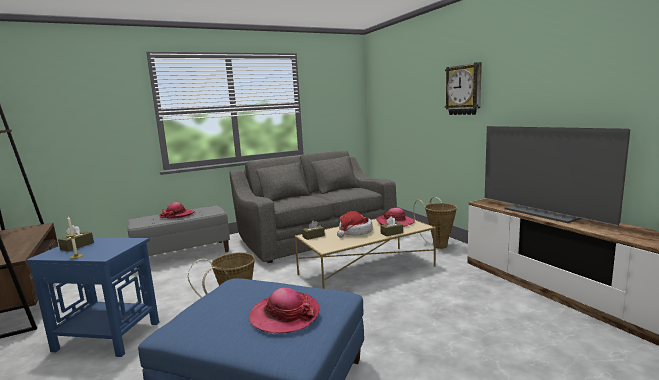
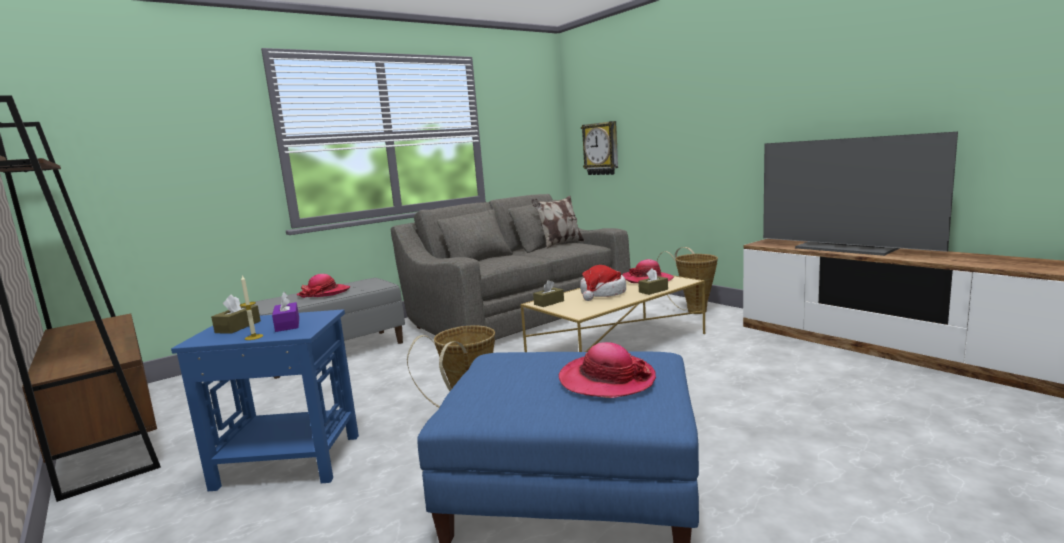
camera: 10 degrees left, 0 degrees up
(104, 248) = (287, 324): none -> purple tissue box
(347, 188) = (560, 244): none -> pillow
(464, 90) = (719, 101): wall clock -> wall clock (601, 149)

